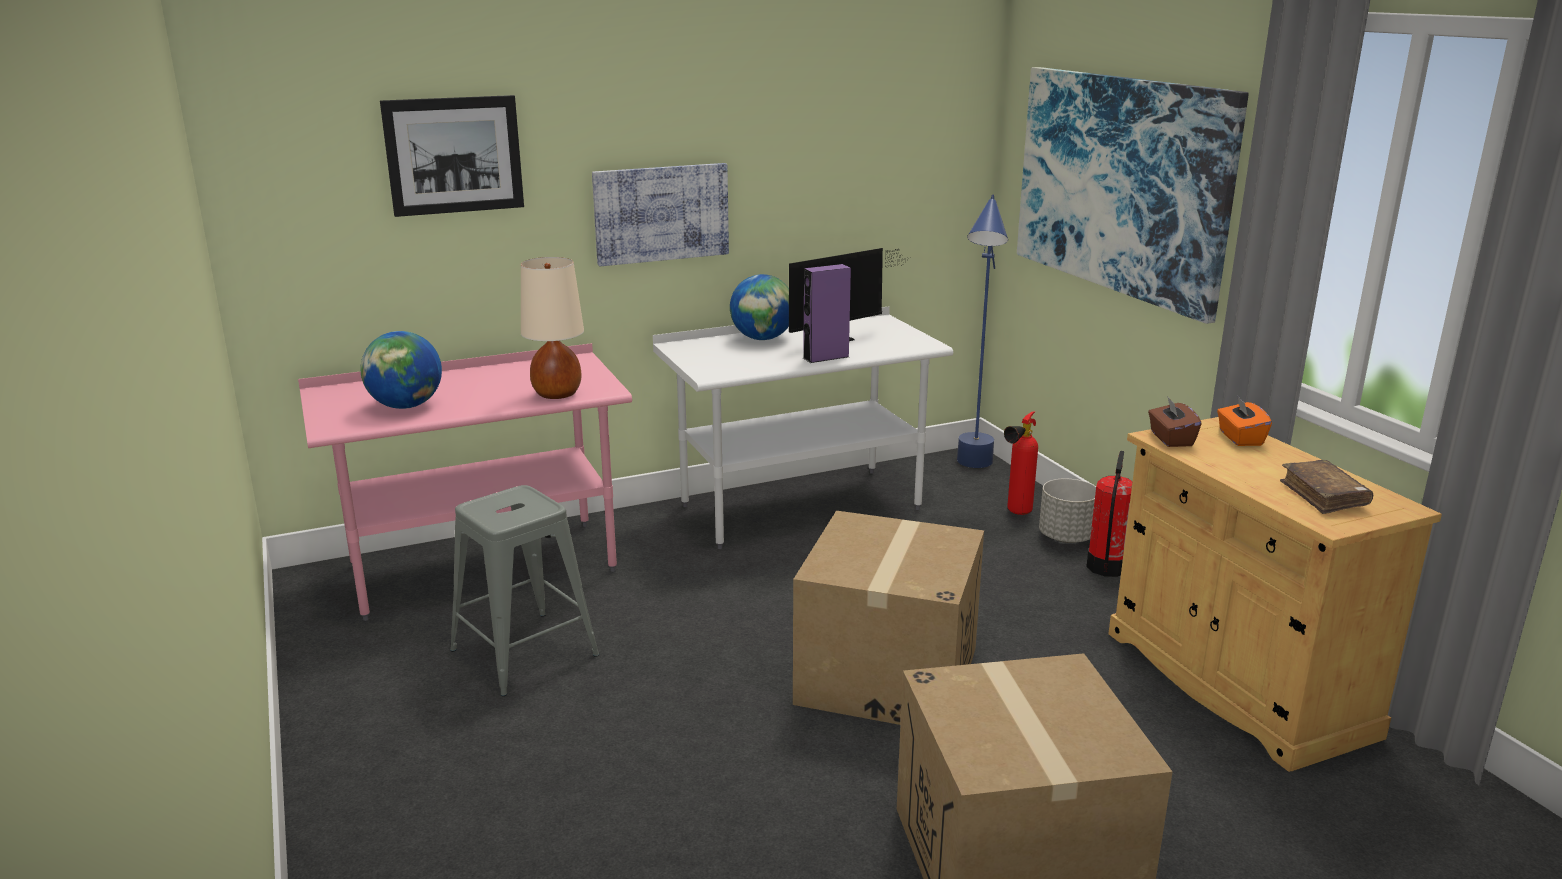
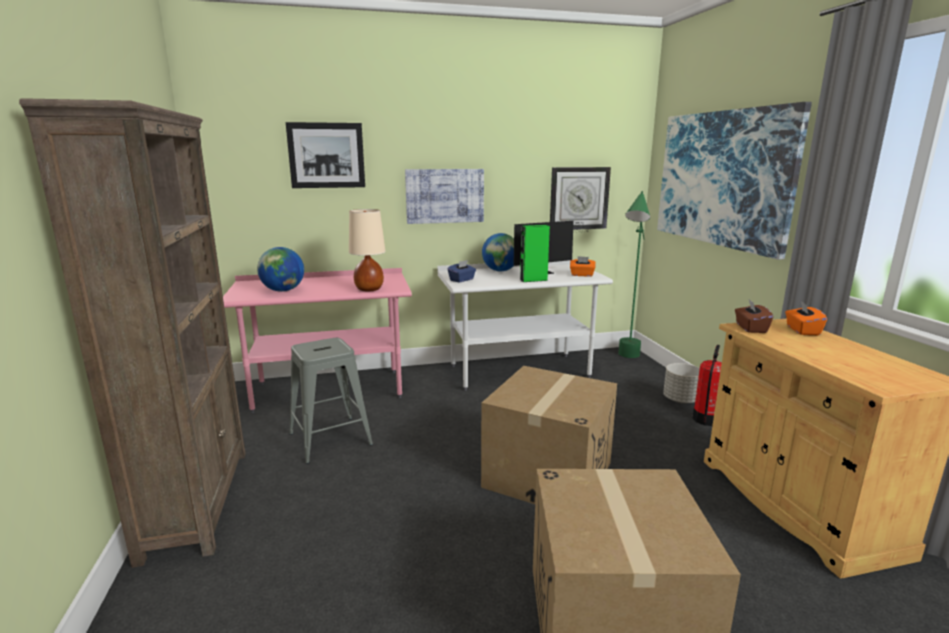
camera: 10 degrees right, 5 degrees down
(353, 772) = (198, 501): none -> brown bookcase
(706, 363) = (462, 280): none -> blue tissue box
(826, 357) = (533, 280): purple speaker -> green speaker
(886, 203) = (579, 198): none -> wall clock
(901, 341) = (582, 275): none -> orange tissue box
(973, 472) = (627, 360): blue floor lamp -> green floor lamp
(1016, 514) = (650, 384): fire extinguisher -> none
(1323, 496) = (871, 368): brown book -> none

